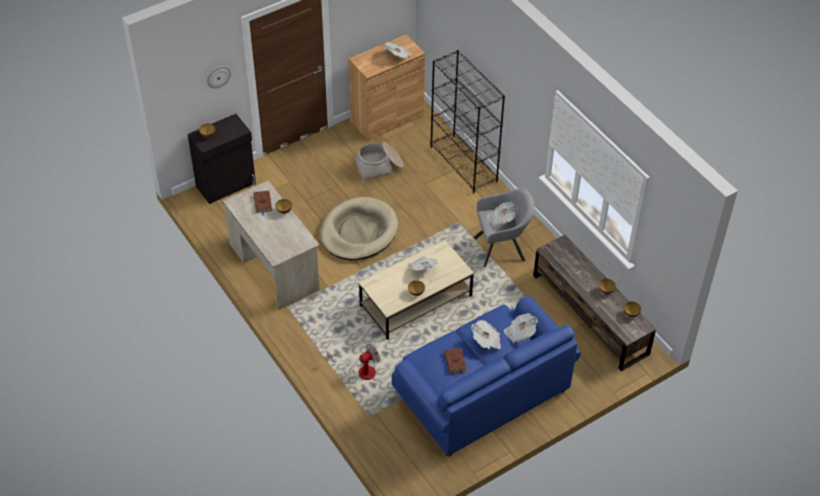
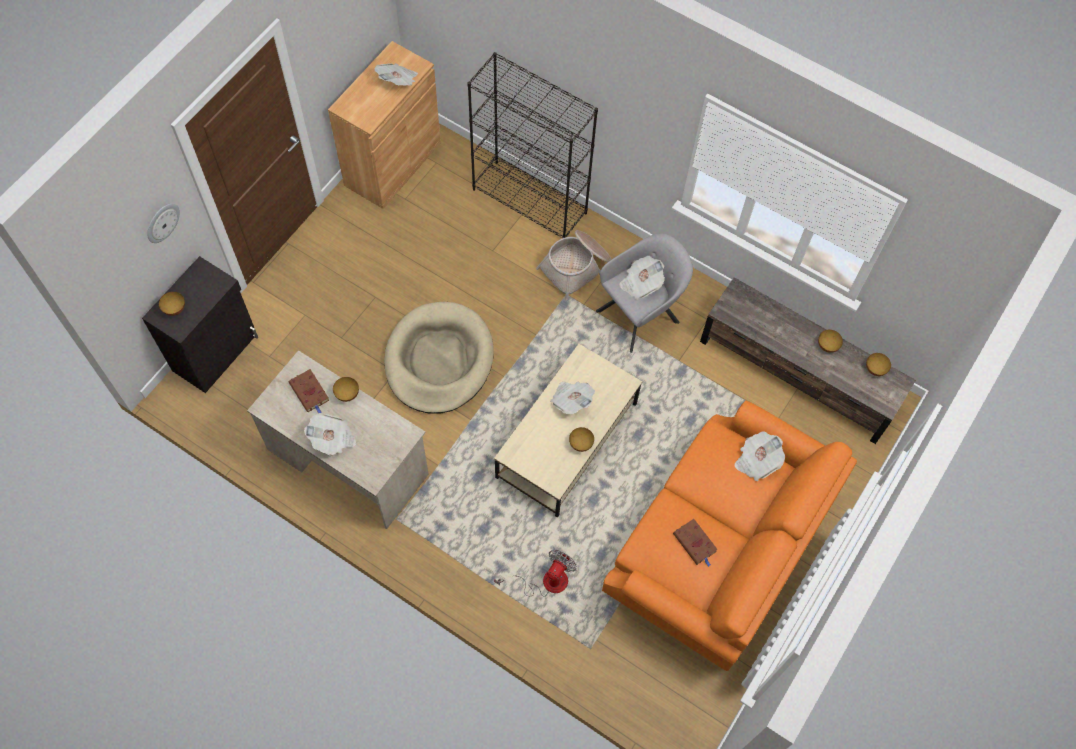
camera: 25 degrees left, 15 degrees up
(379, 167) = (418, 246): basket -> basket (576, 267)
(480, 392) = (717, 548): blue sofa -> orange sofa
(486, 341) = (719, 491): newspaper -> newspaper (332, 439)

